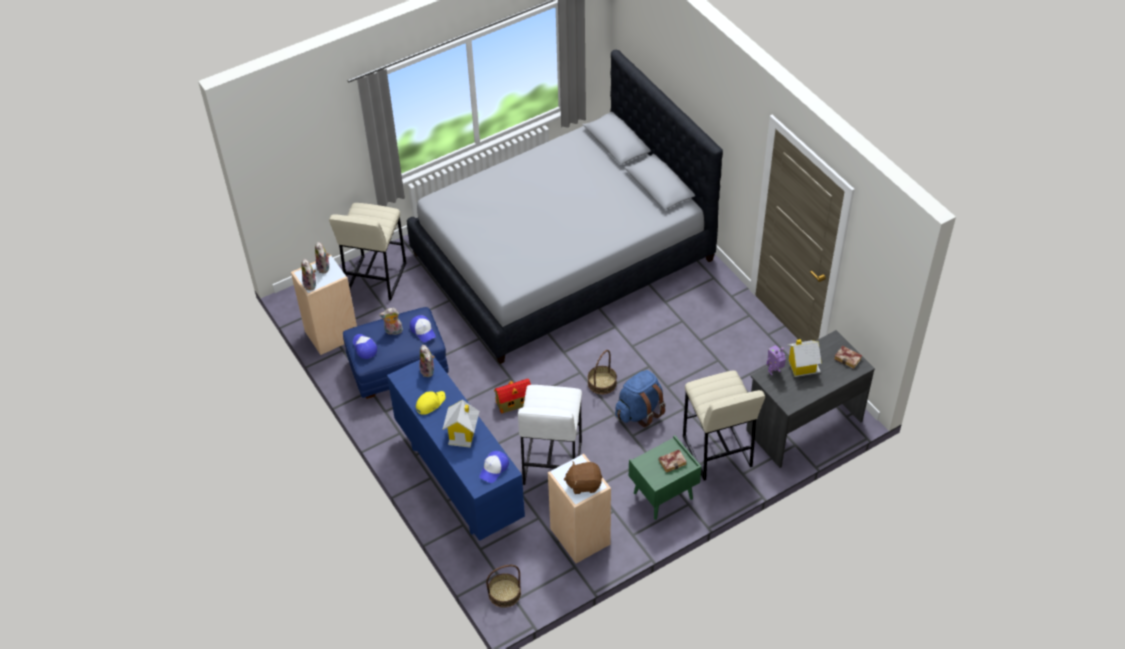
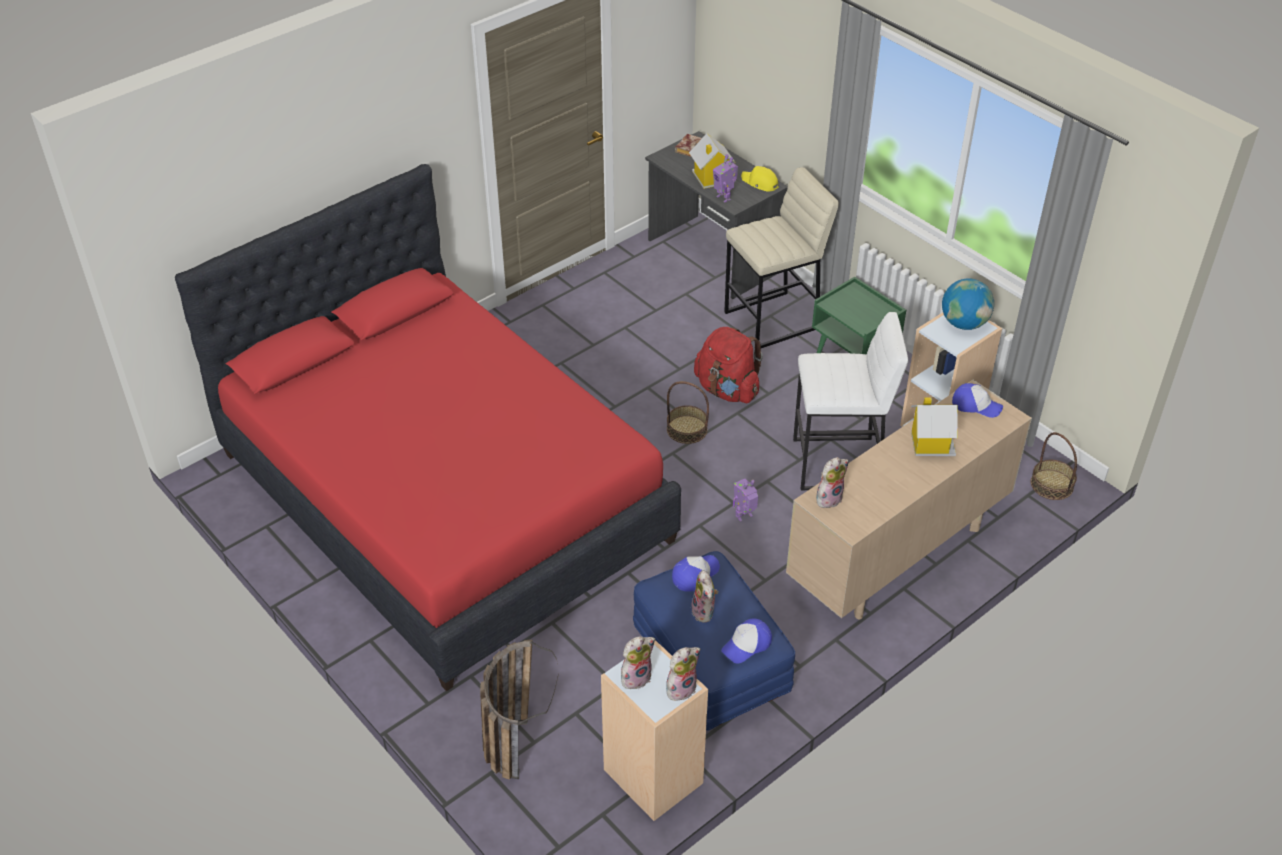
camera: 100 degrees left, 5 degrees down
(376, 279) = (514, 736): beige stool -> basket
(430, 403) = (890, 486): yellow cap -> yellow cap (759, 183)
(458, 480) = (898, 557): blue dresser -> beige dresser
(513, 403) = (744, 516): toy house -> toy robot
(563, 256) = (444, 496): grey bed -> red bed
(584, 484) = (964, 323): brown plush toy -> globe
(639, 411) = (727, 390): blue backpack -> red backpack
(673, 461) = (853, 301): book -> none

